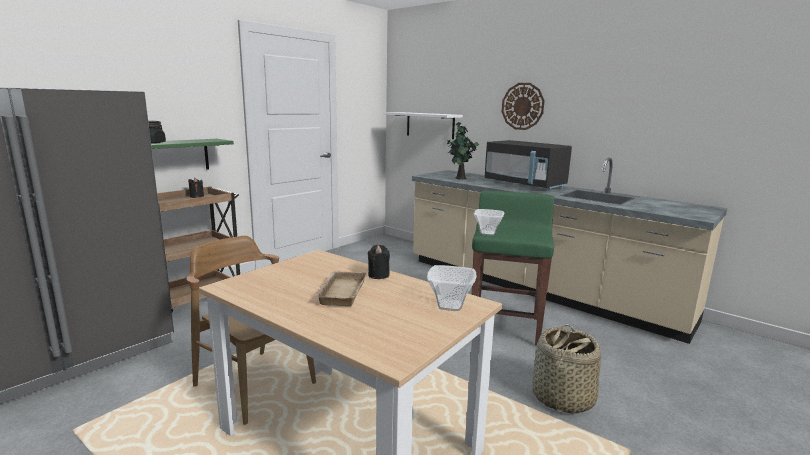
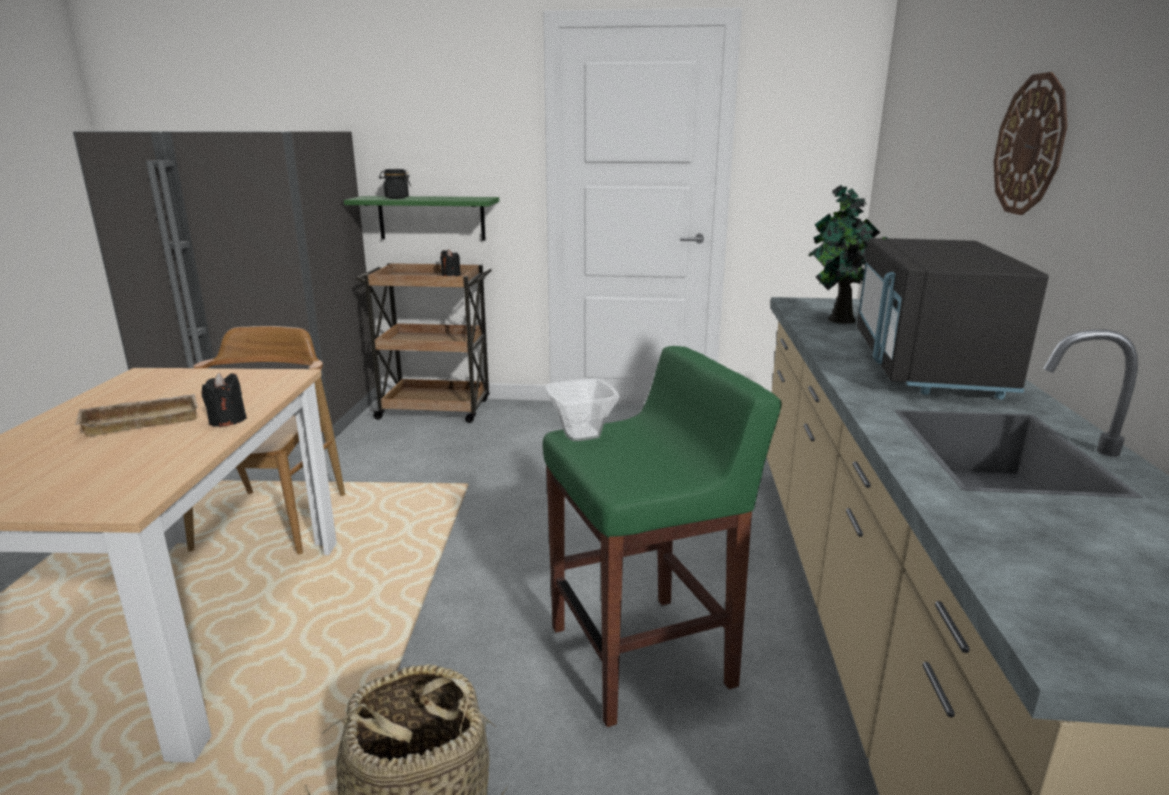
camera: 55 degrees right, 5 degrees up
(430, 125) = (908, 192): white shelf -> none
(450, 306) = (107, 489): bowl -> none

